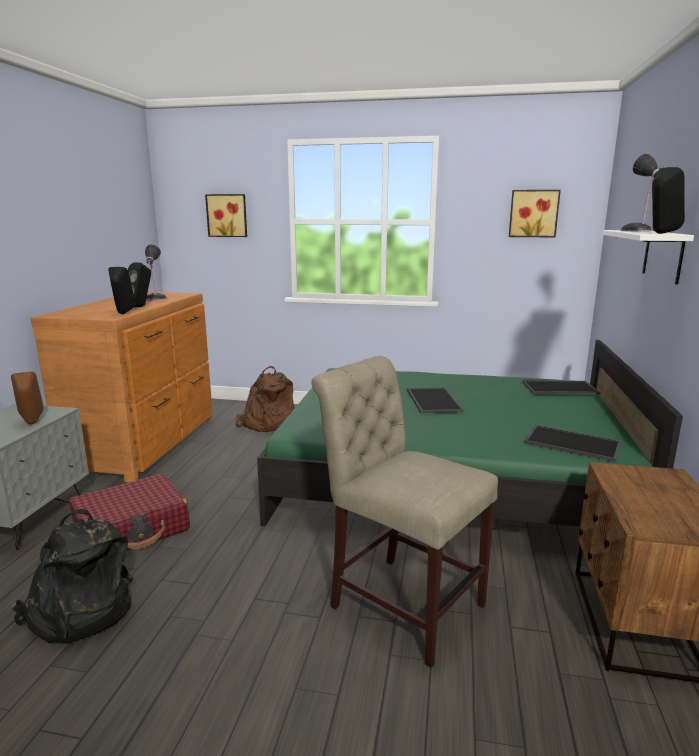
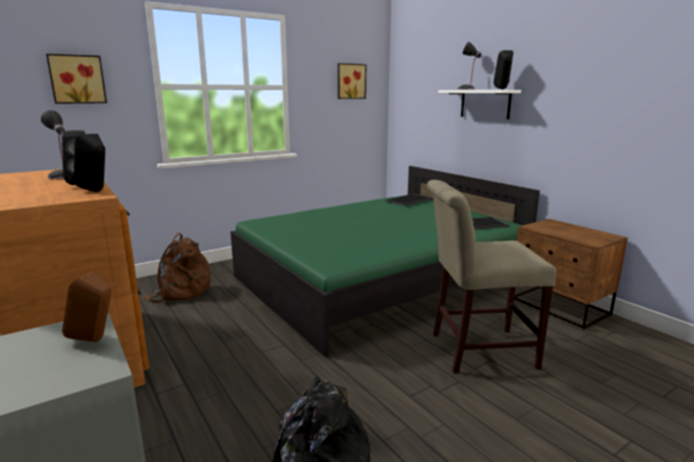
camera: 45 degrees left, 0 degrees up
(132, 529) = (227, 414): red suitcase -> none
(432, 400) = (364, 223): tray -> none

